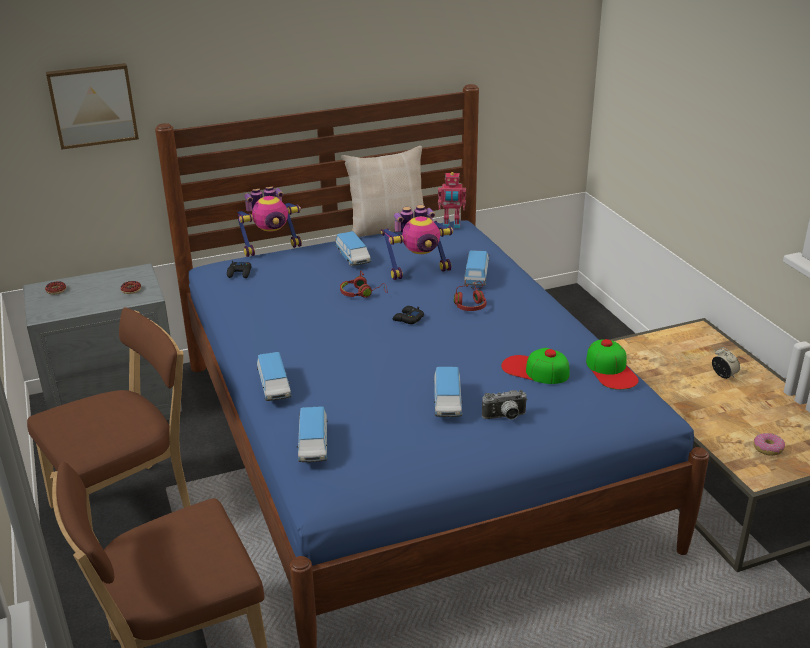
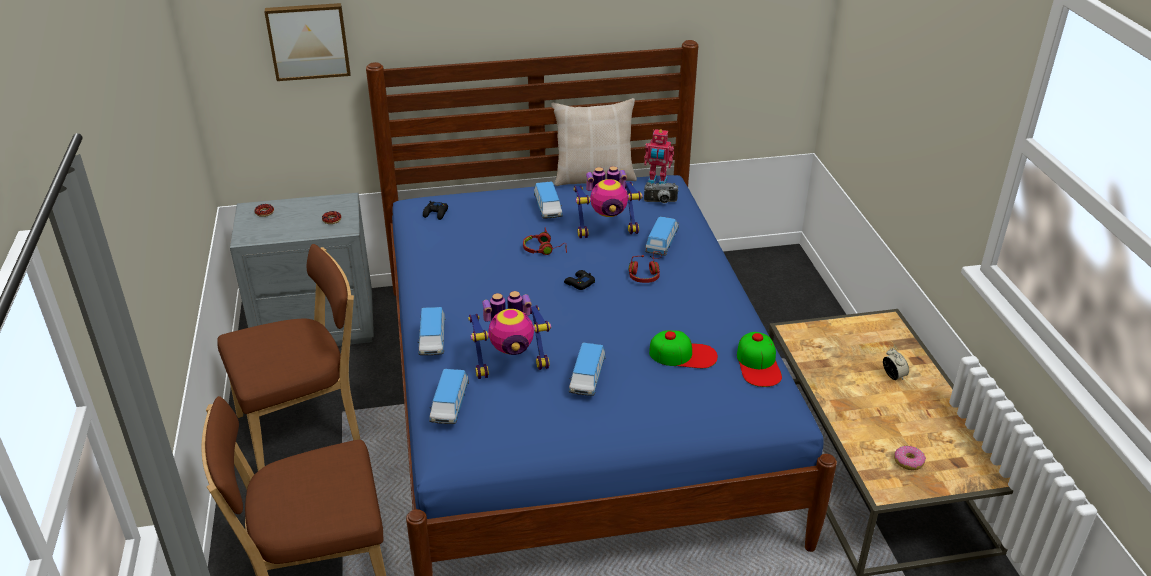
camera: 10 degrees right, 5 degrees up
(271, 247) = (474, 187): toy robot -> toy robot (511, 365)
(505, 417) = (637, 401): camera -> camera (660, 202)
(535, 370) = (683, 354): cap -> cap turned 150 degrees clockwise

